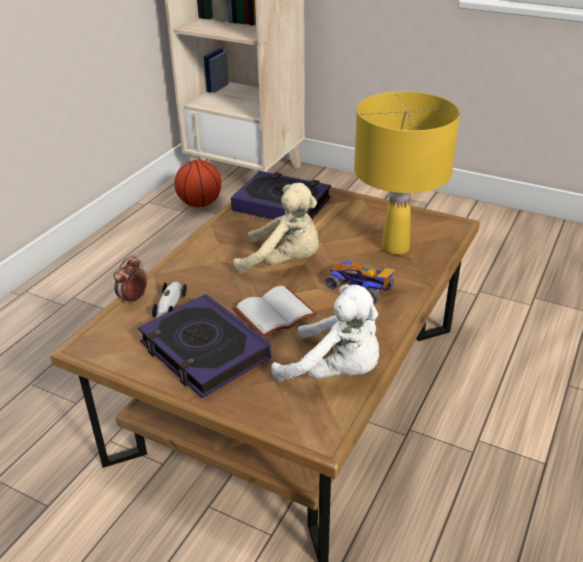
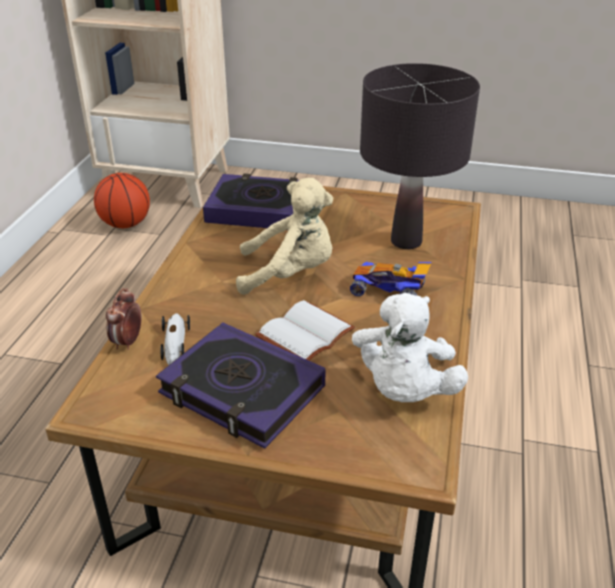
camera: 15 degrees left, 0 degrees up
(335, 371) = (403, 390): white plush toy -> white plush toy turned 90 degrees clockwise
(395, 247) = (406, 241): yellow table lamp -> black table lamp

